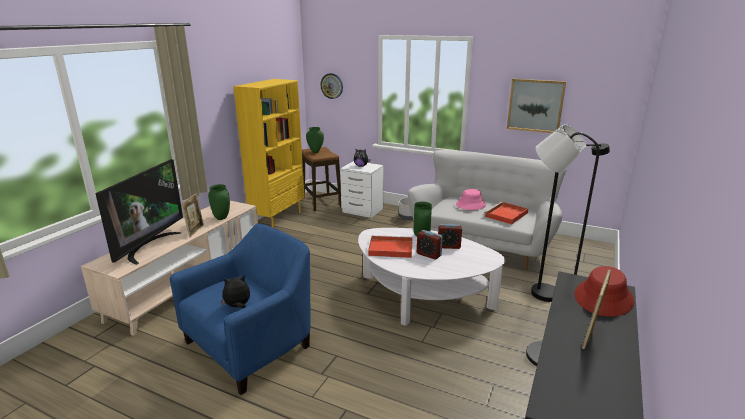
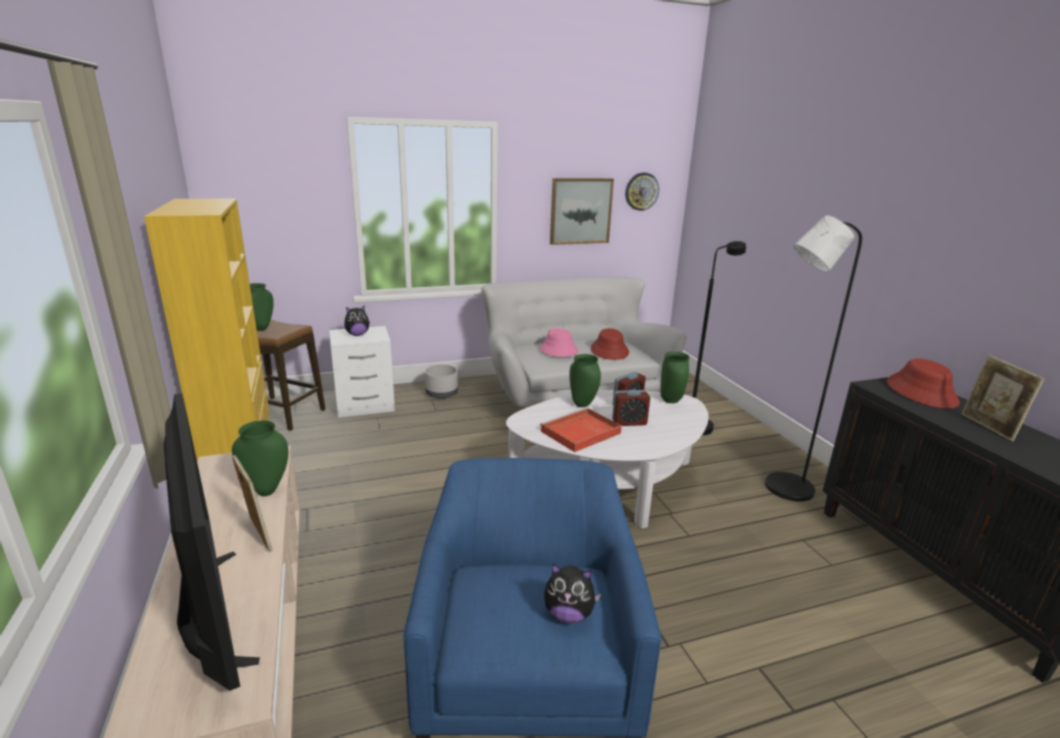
camera: 45 degrees left, 0 degrees up
(237, 306) = (568, 614): plush toy -> plush toy turned 105 degrees counterclockwise
(332, 86) = (258, 207): wall clock -> wall clock (641, 191)
(482, 254) = (670, 401): none -> green vase
(506, 215) = (609, 351): red tray -> red hat

